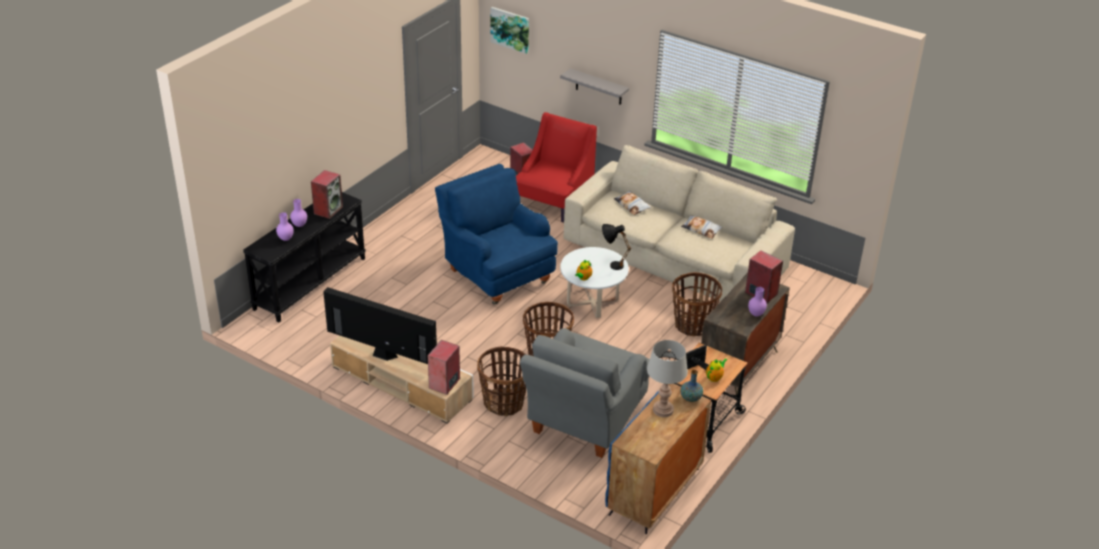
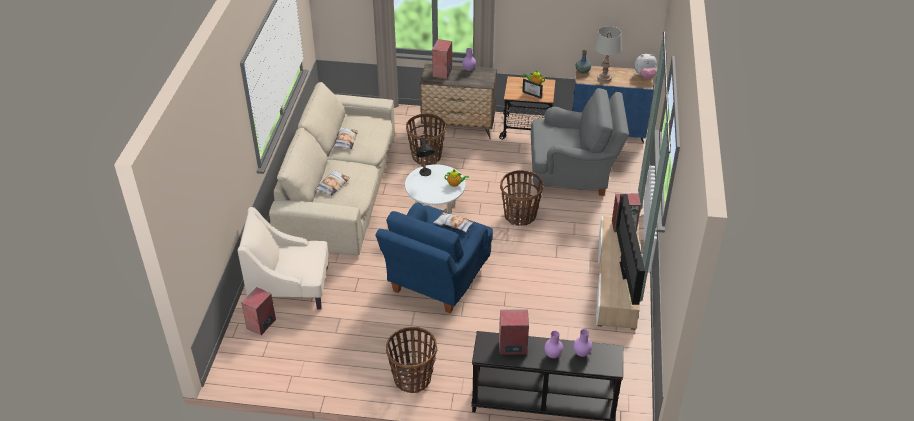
camera: 115 degrees left, 5 degrees up
(504, 403) = (589, 219): basket -> basket (412, 378)
(510, 29) = (188, 231): picture -> none
(511, 244) = (453, 225): none -> pillow
(553, 199) = (291, 287): red armchair -> beige armchair
(598, 87) = (233, 176): grey shelf -> none
(644, 449) = (644, 76): none -> plush toy

